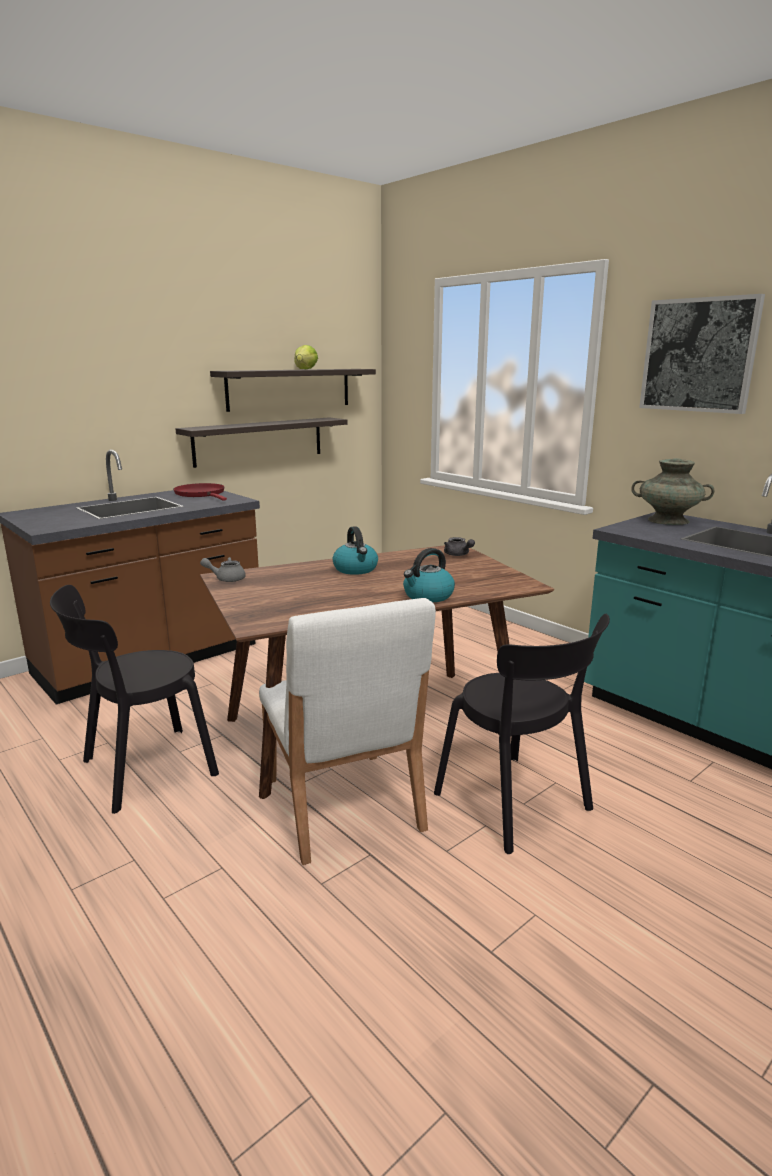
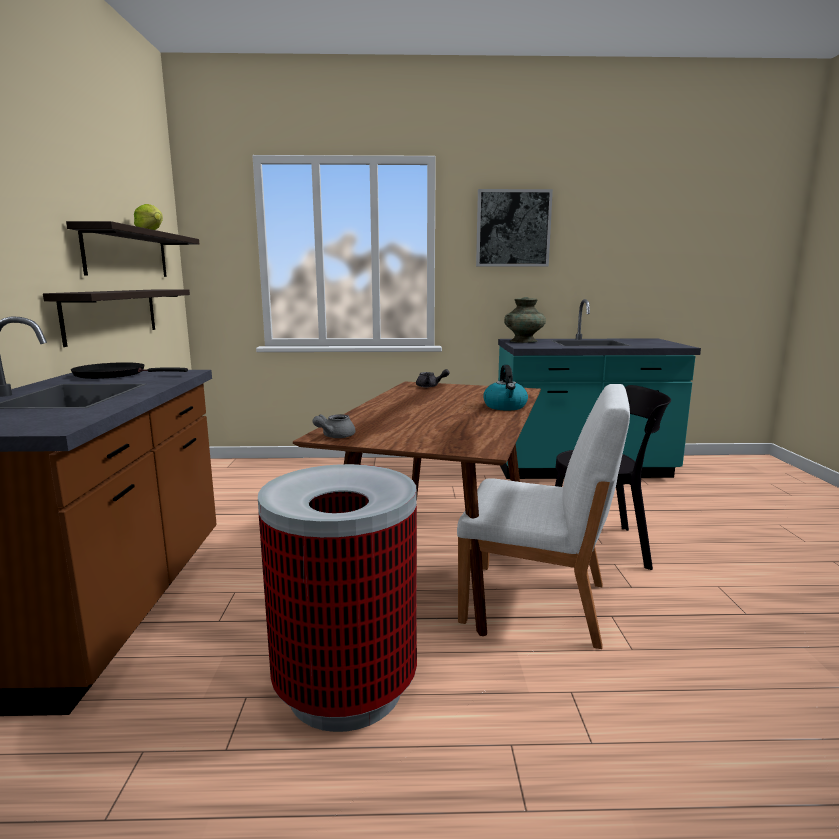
camera: 50 degrees left, 5 degrees down
(142, 770) = (345, 688): black chair -> trash can
(201, 494) = (115, 375): red frying pan -> black frying pan
(356, 569) = (404, 407): kettle -> none

